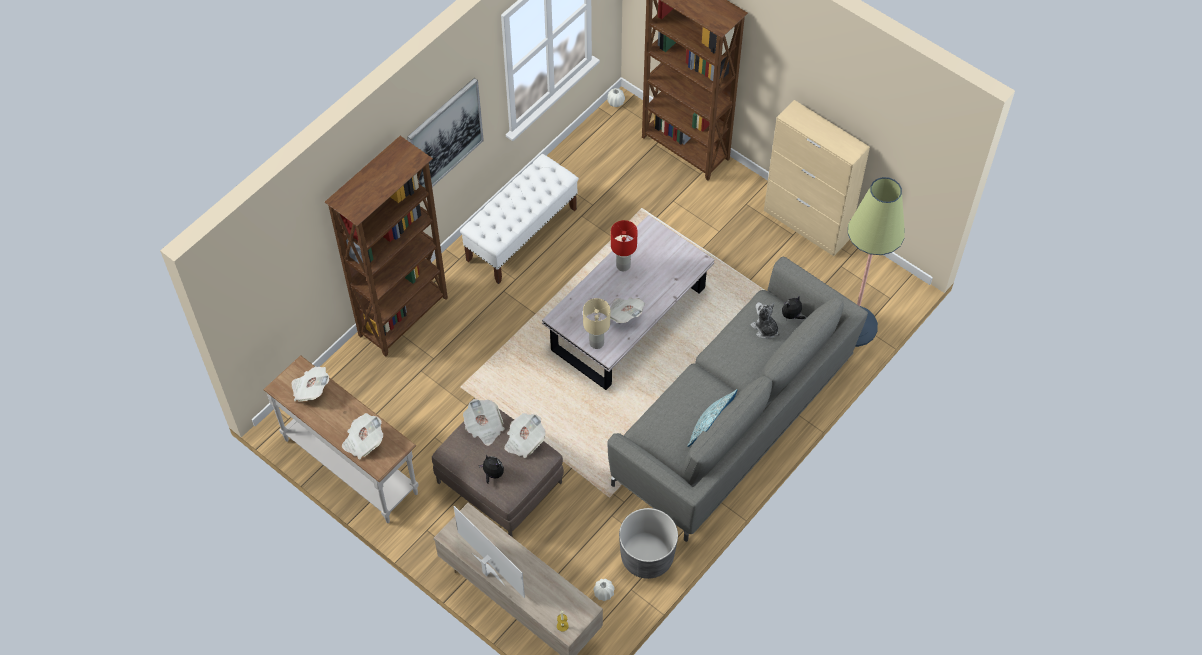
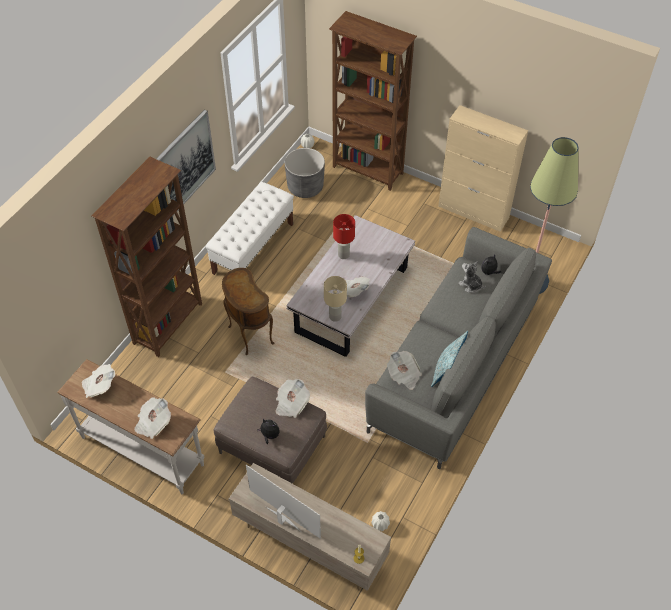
camera: 10 degrees left, 5 degrees down
(484, 427) = (255, 397): newspaper -> newspaper (404, 375)
(496, 346) = (249, 336): none -> brown side table
(647, 556) = (410, 487): grey planter -> grey planter (305, 187)

